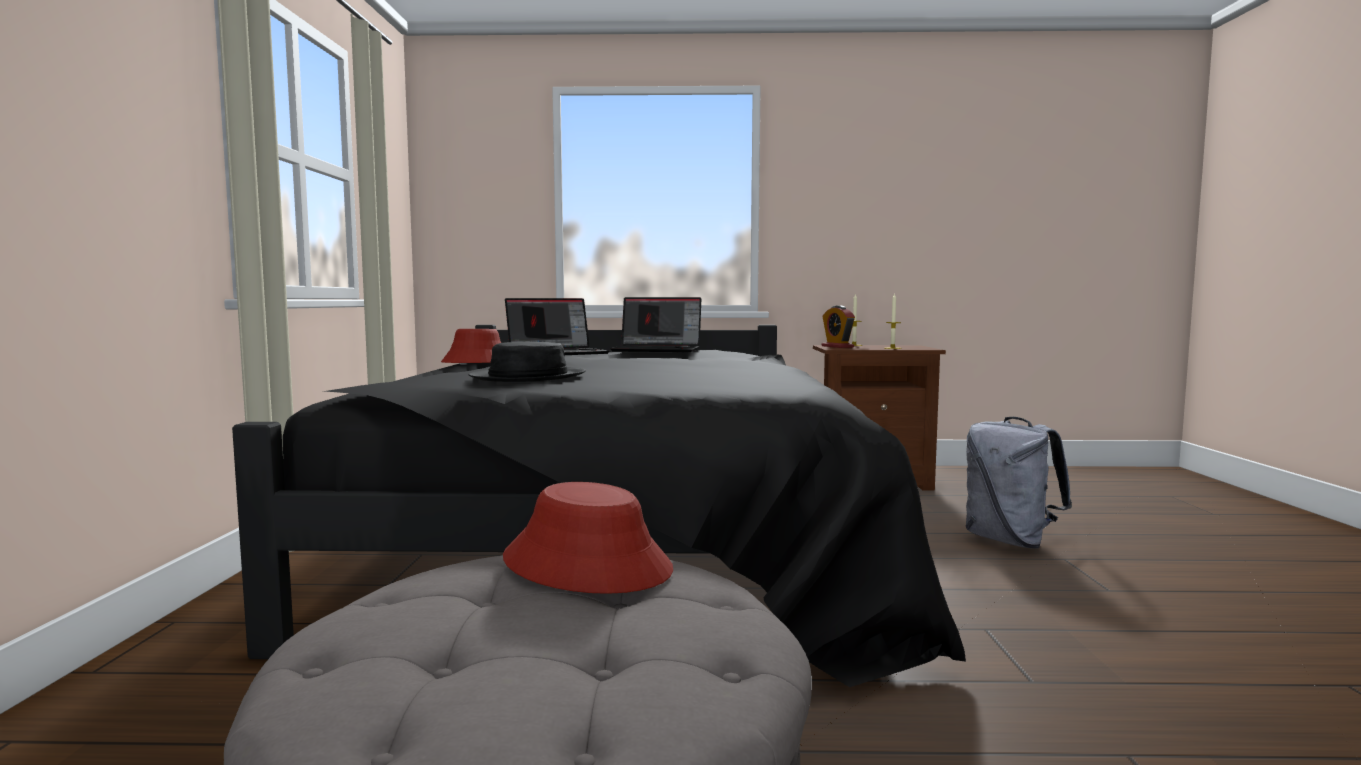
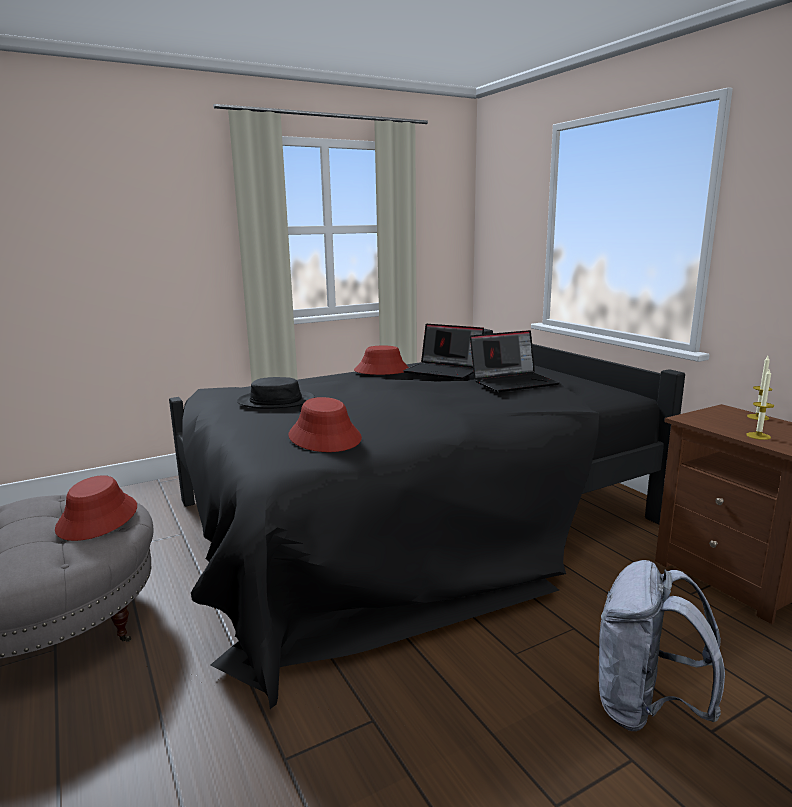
camera: 60 degrees right, 10 degrees up
(658, 350) = (514, 382): laptop -> laptop turned 90 degrees counterclockwise
(729, 378) = (325, 437): none -> red hat
(837, 346) = (718, 415): alarm clock -> none

